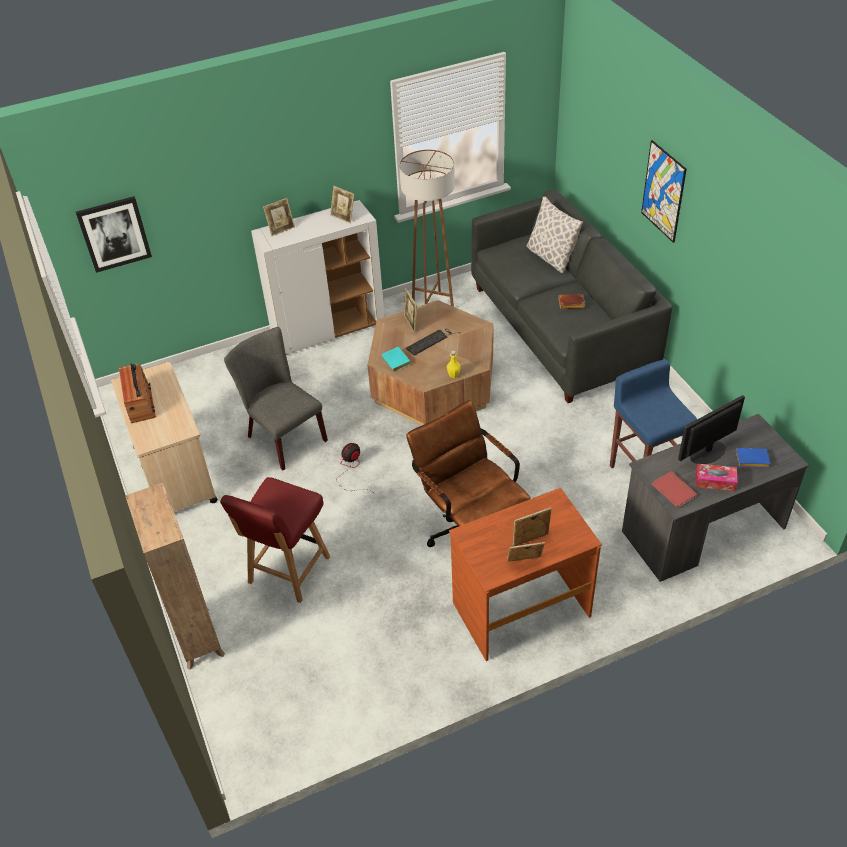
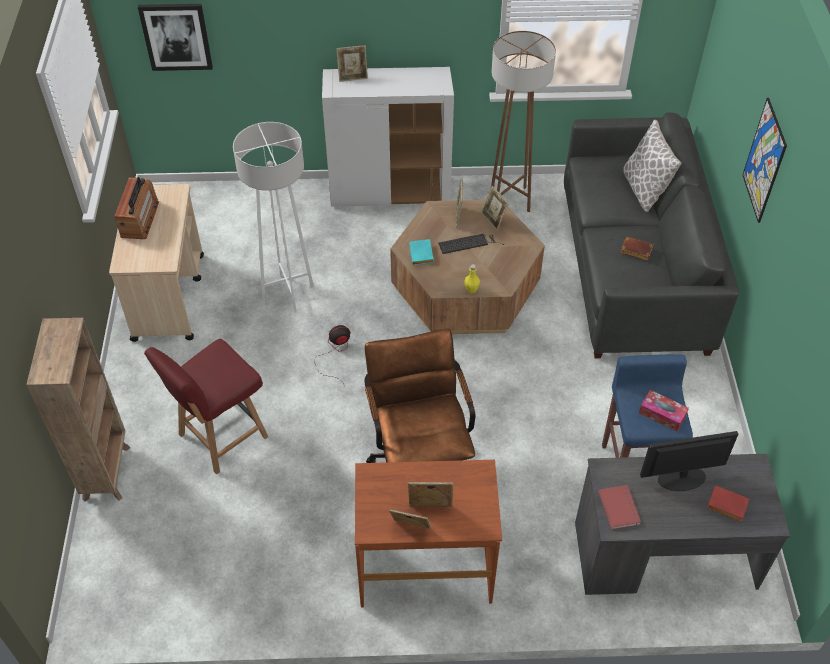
camera: 20 degrees right, 5 degrees up
(282, 436) = (287, 293): grey chair -> white floor lamp
(343, 217) = (422, 81): picture frame -> picture frame (493, 219)
(715, 481) = (670, 514): tissue box -> tissue box (662, 414)
(751, 460) = (725, 506): blue book -> red book

